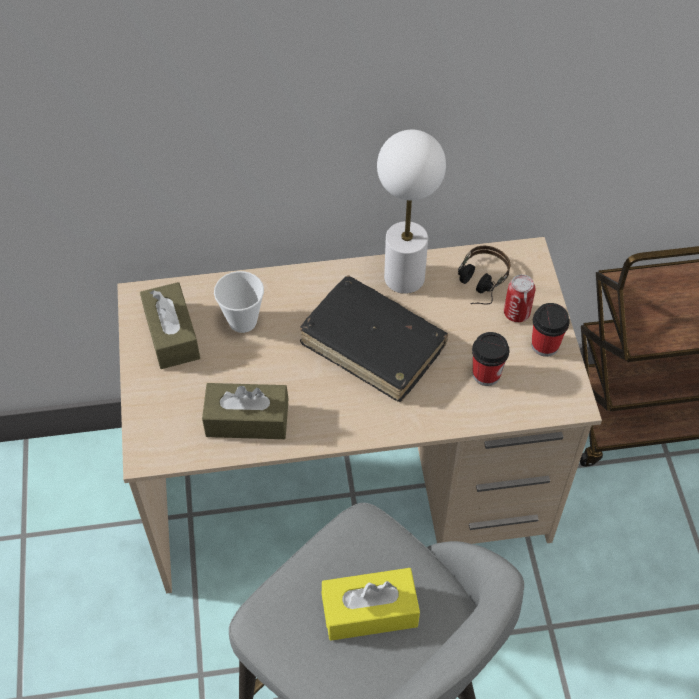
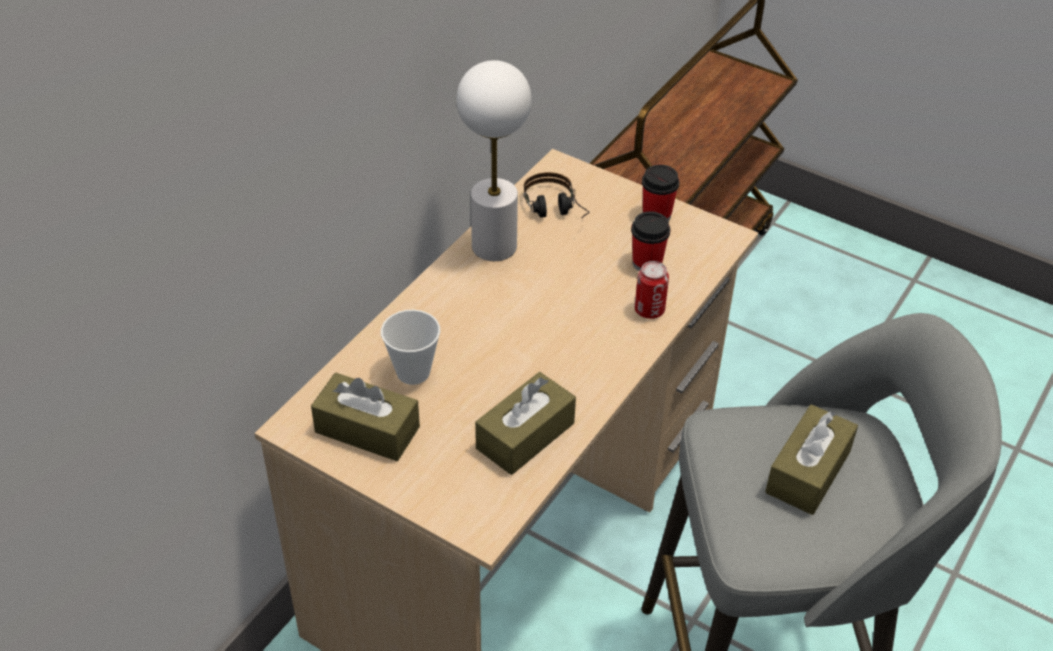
camera: 50 degrees left, 10 degrees down
(369, 611) = (808, 472): yellow tissue box -> brown tissue box
(373, 346) = (541, 308): black book -> none
(516, 313) = (608, 209): can -> can (649, 310)

